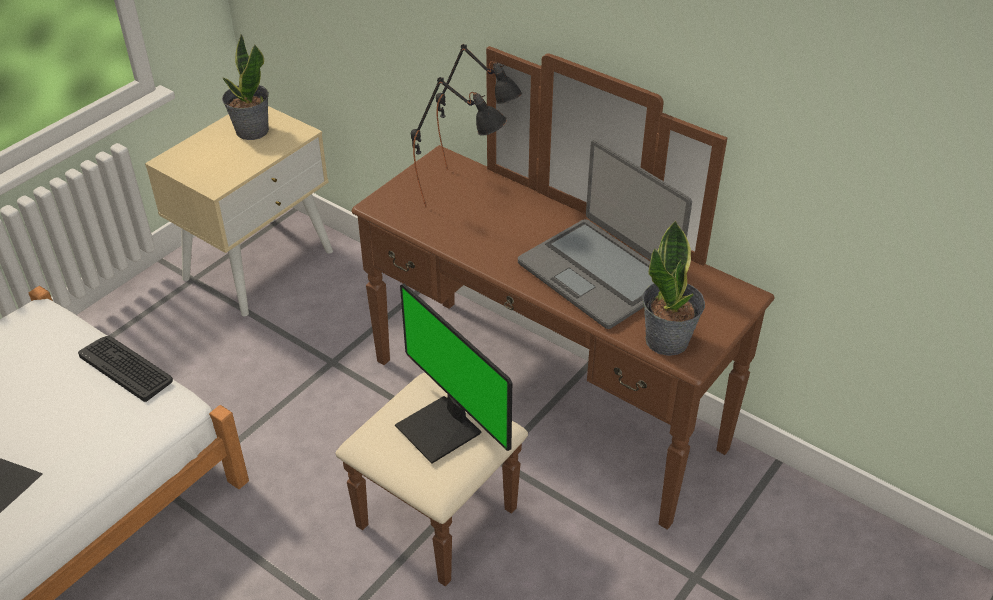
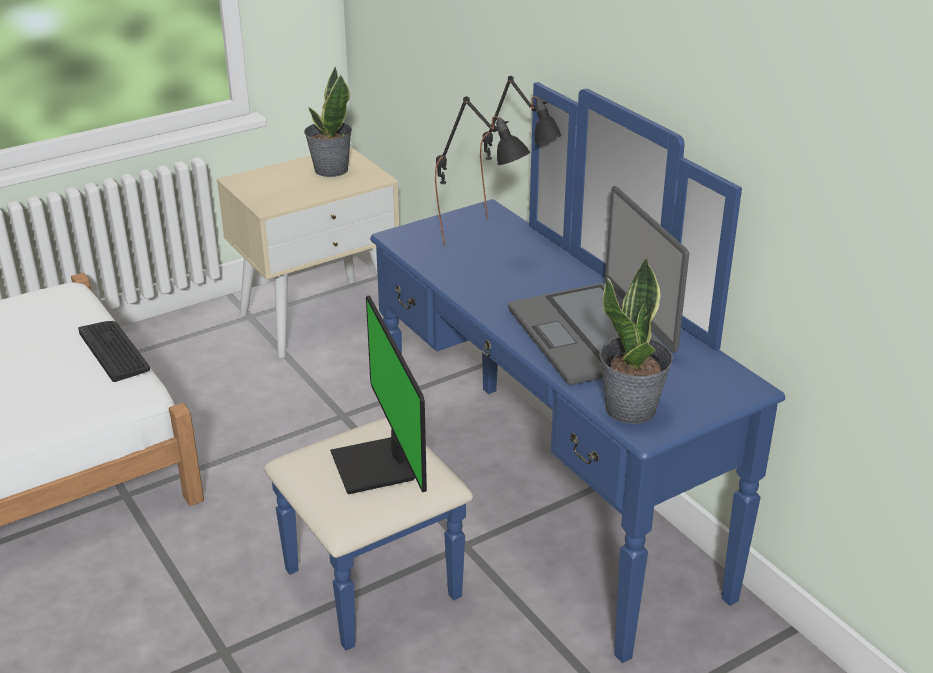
camera: 20 degrees right, 10 degrees down
(524, 428) = (510, 523): brown dresser -> blue dresser

